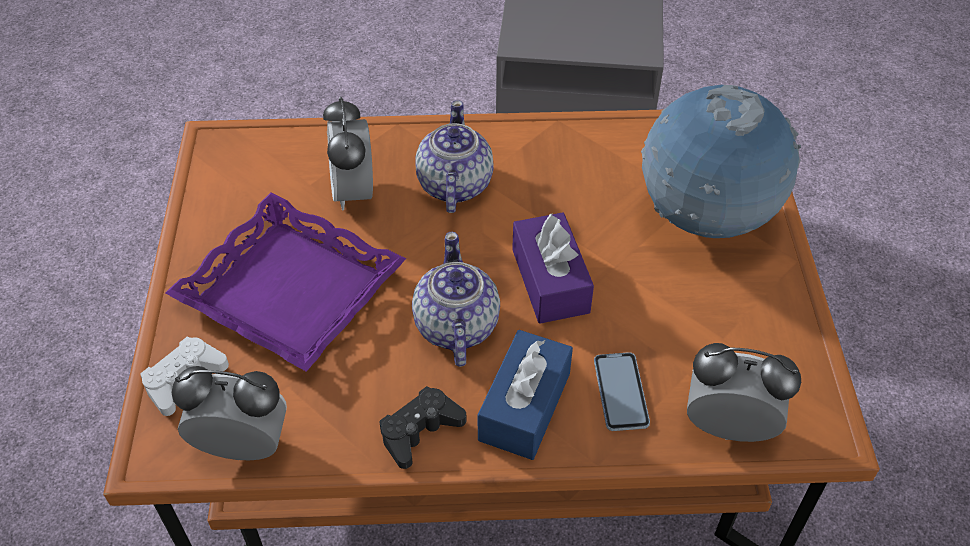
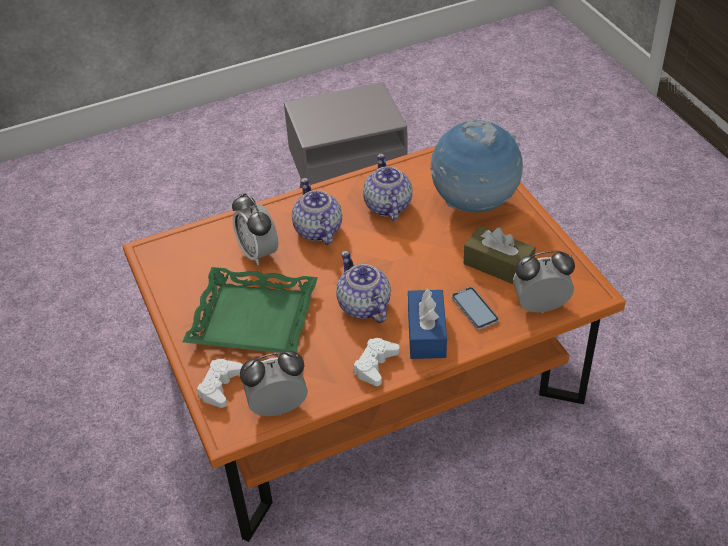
camera: 20 degrees left, 5 degrees down
(289, 291) = (253, 319): purple tray -> green tray
(420, 431) = (375, 365): black game controller -> white game controller
(550, 281) = (404, 265): purple tissue box -> none
(573, 180) = (387, 206): none -> teapot
(694, 331) = (498, 265): none -> brown tissue box

